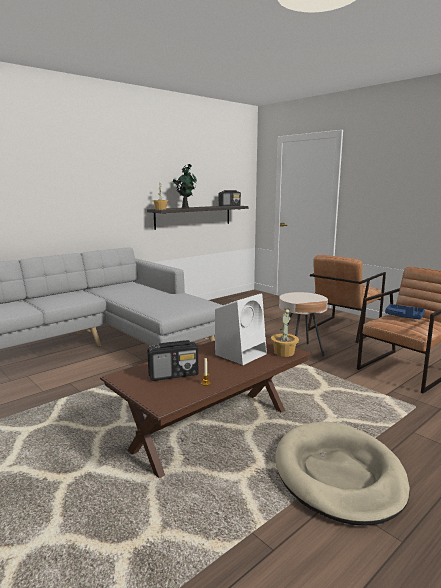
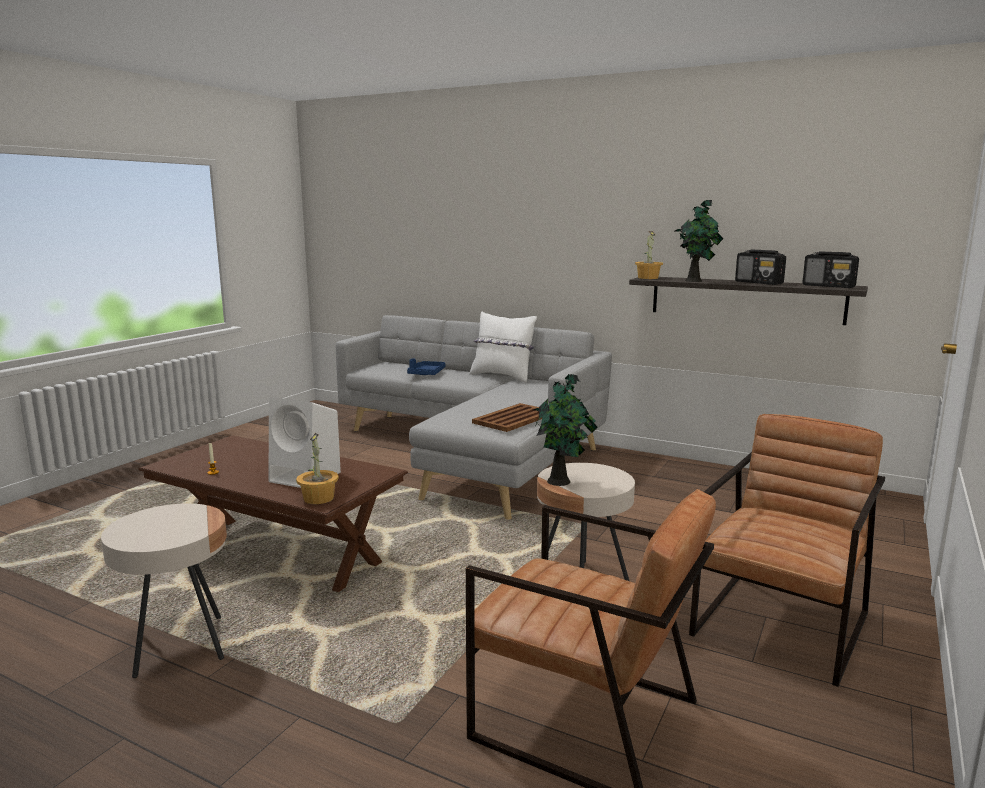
camera: 70 degrees right, 0 degrees up
(84, 290) = (502, 376): none -> white pillow
(174, 375) = (236, 458): radio -> radio (759, 283)
(186, 298) = (513, 419): none -> brown tray
(305, 301) = (561, 481): none -> potted plant
(338, 474) = (179, 646): beige dog bed -> beige side table
(343, 329) = (781, 624): brown armchair -> brown armchair turned 105 degrees clockwise
(404, 316) = (586, 587): blue tray -> blue tray (426, 374)

